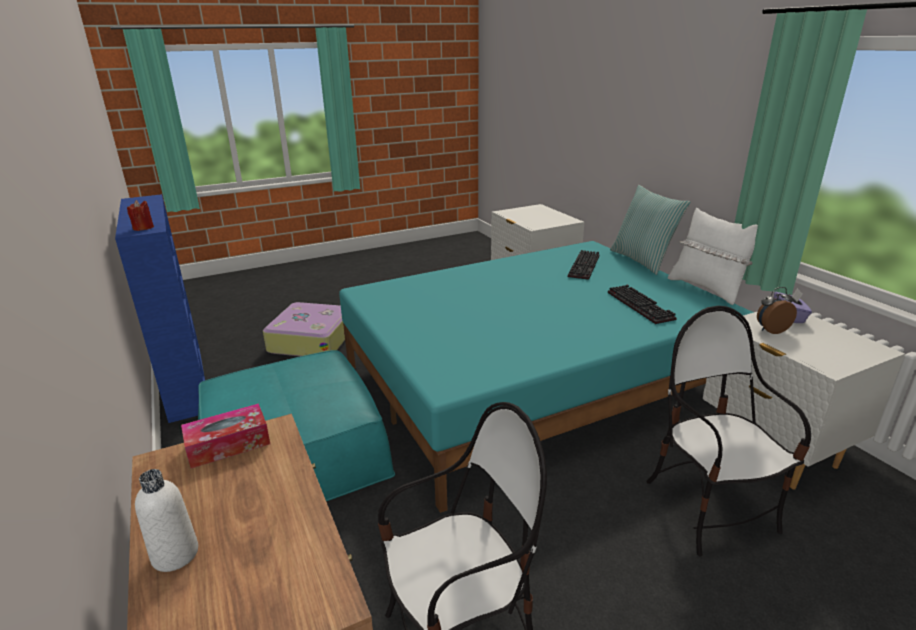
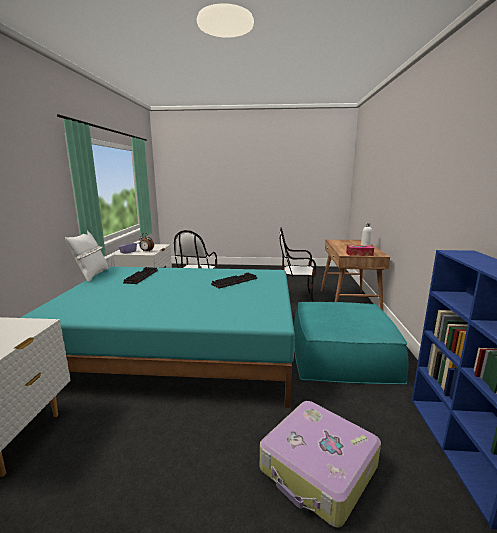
camera: 150 degrees left, 10 degrees down
(143, 228) = (463, 254): red candle -> none
(585, 267) = (98, 300): keyboard -> keyboard (234, 281)
(642, 260) = (56, 295): pillow -> none

